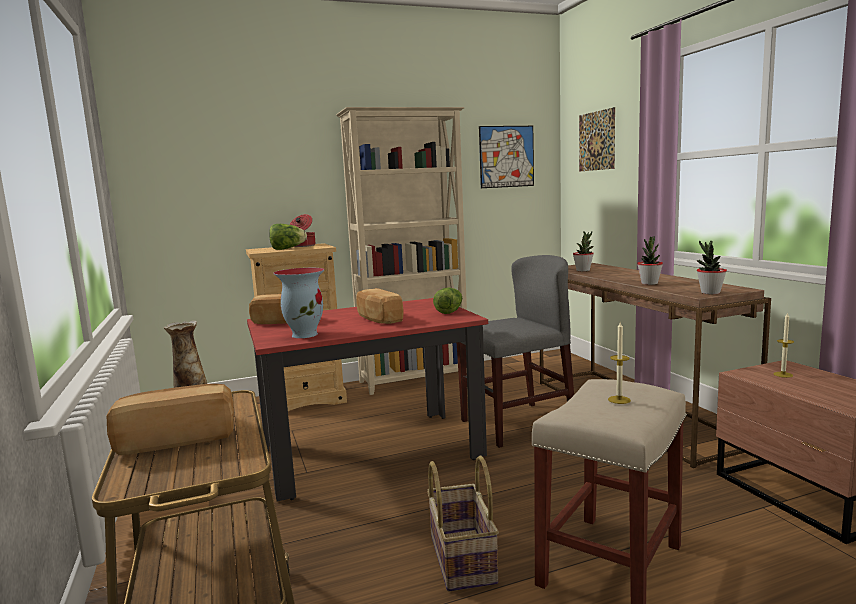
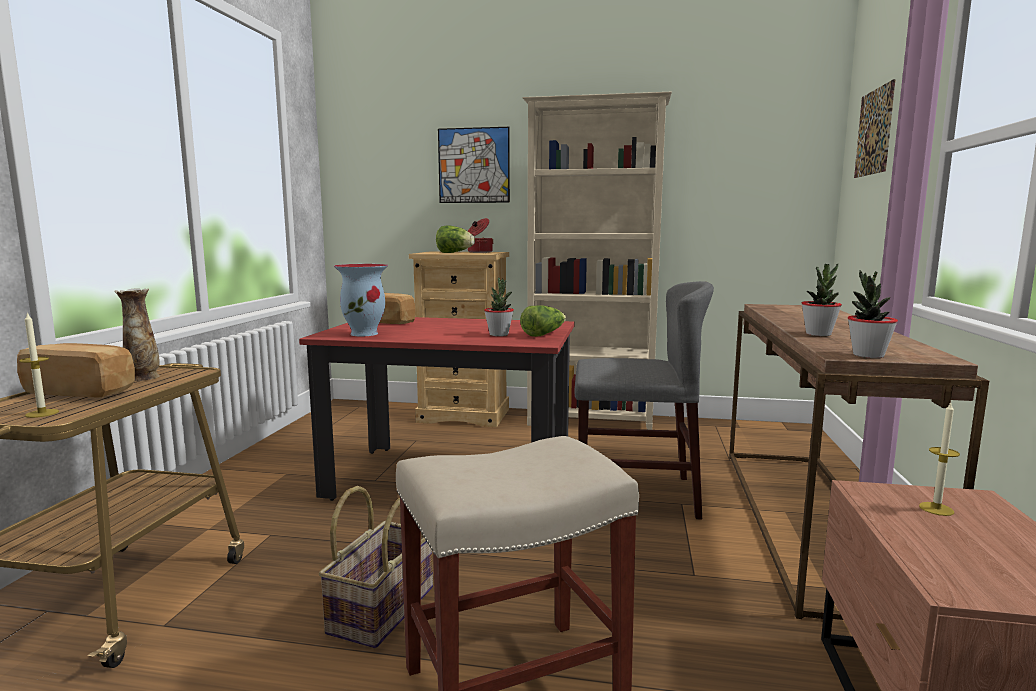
camera: 30 degrees right, 0 degrees up
(378, 319) = (459, 331): bread -> none
(506, 156) = (754, 158): picture -> picture (474, 165)
(583, 270) = (783, 311): potted plant -> potted plant (499, 334)
(619, 400) = (527, 463): candle -> candle (42, 413)

